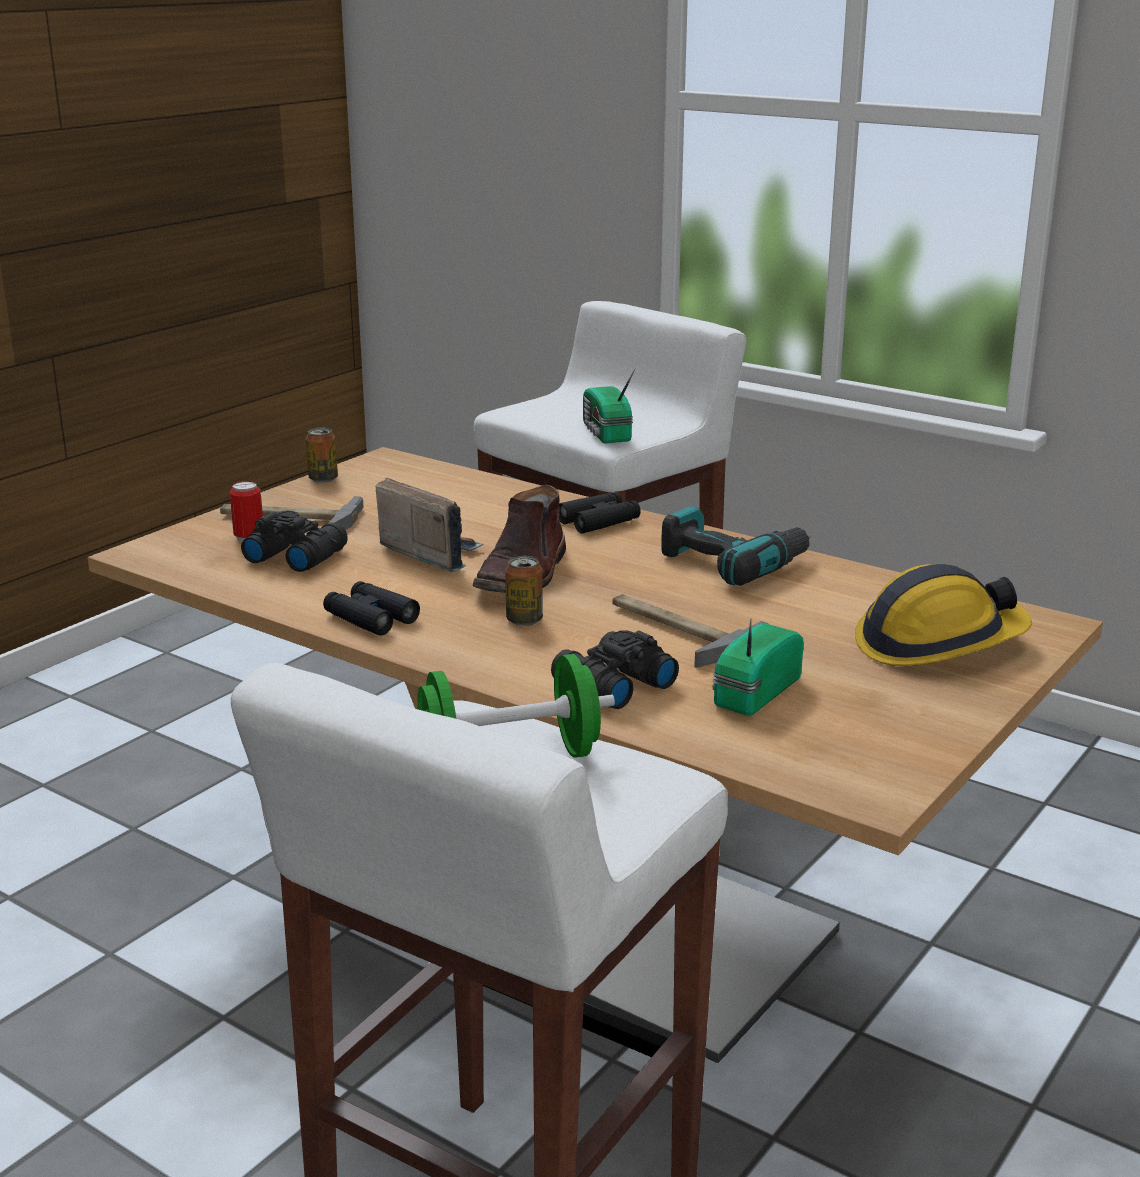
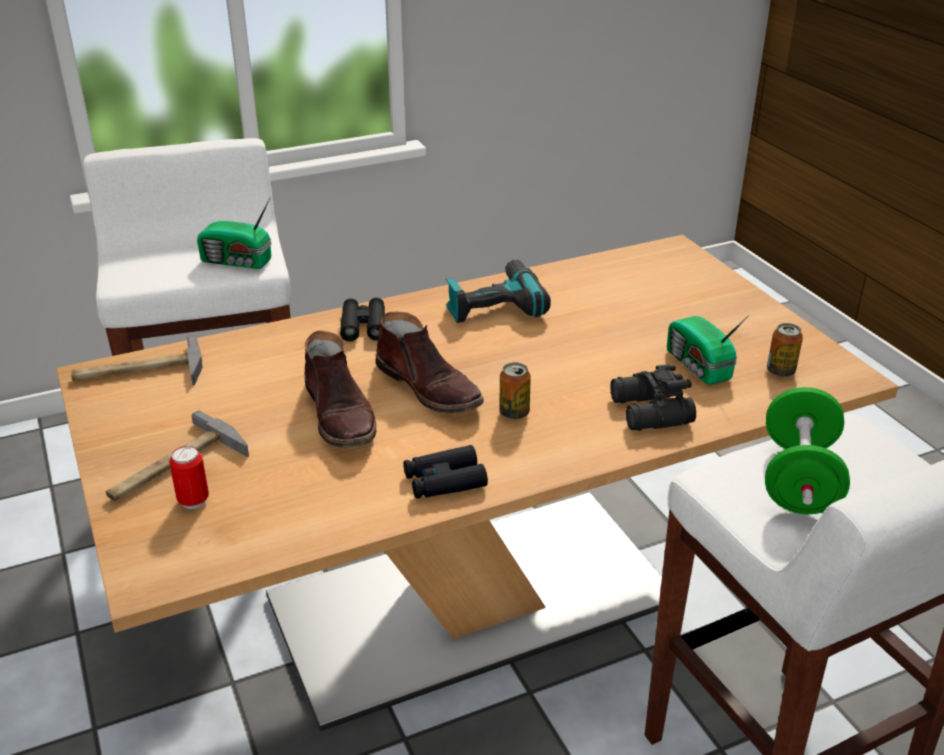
camera: 60 degrees left, 10 degrees up
(295, 555) = (267, 485): black binoculars -> none
(323, 479) = (96, 421): can -> can (780, 371)
(430, 553) = (341, 415): radio -> brown boot
(675, 630) = (584, 361): hammer -> hammer (138, 372)
(937, 644) = (675, 287): hard hat -> none

